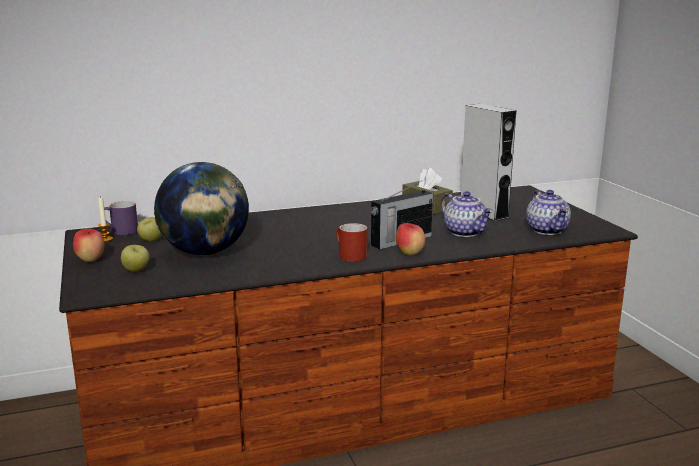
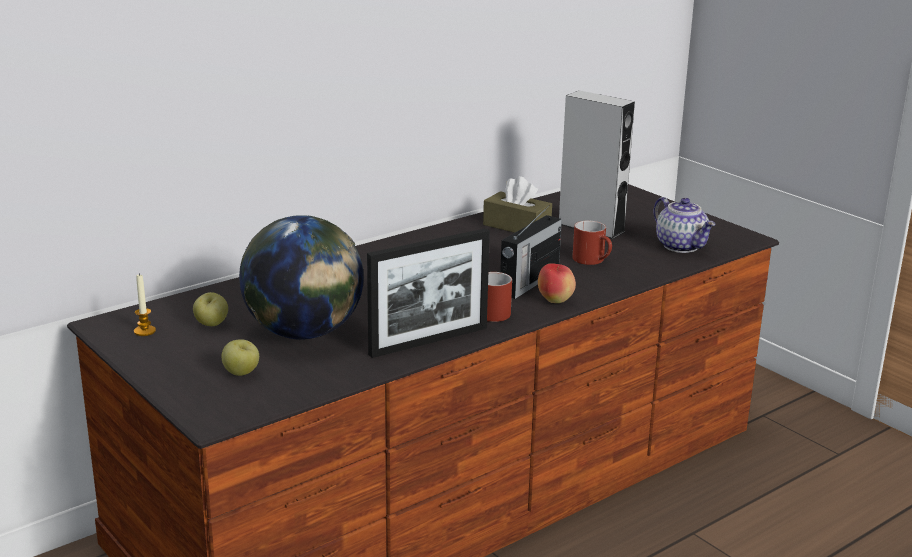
camera: 20 degrees left, 5 degrees up
(91, 260) = (162, 367): apple -> none
(119, 231) = (151, 315): purple mug -> none
(287, 267) = (428, 341): none -> picture frame
(465, 232) = (593, 260): teapot -> red mug

